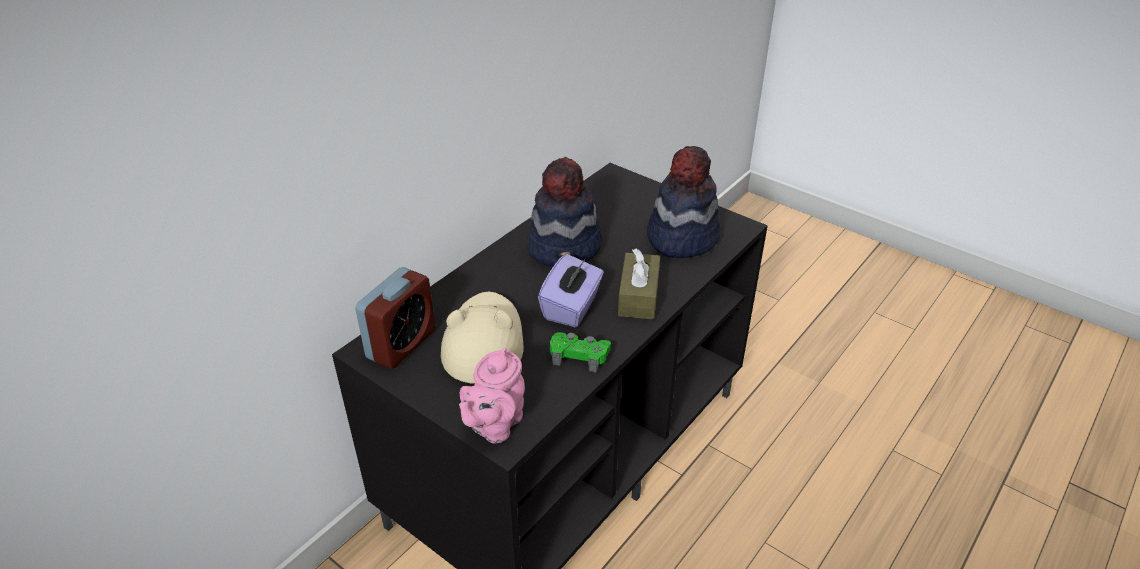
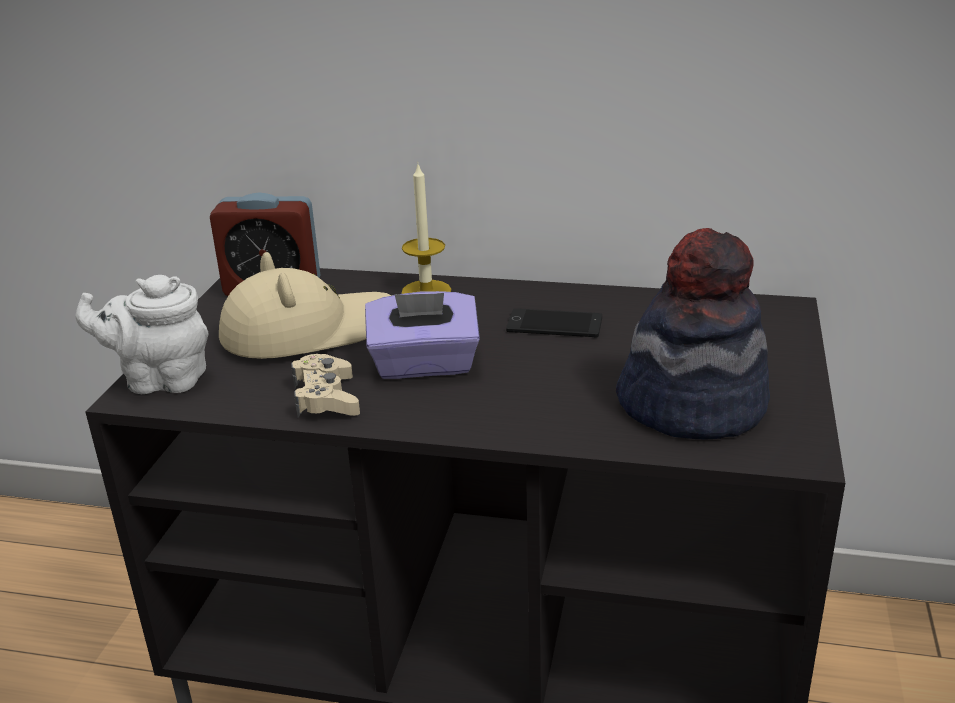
camera: 65 degrees right, 10 degrees down
(476, 279) = (426, 291): none -> candle
(494, 425) = (160, 380): pink teapot -> white teapot
(565, 248) = (554, 324): hat -> phone
(579, 355) = (326, 398): green game controller -> beige game controller
(638, 296) = (496, 407): brown tissue box -> none

